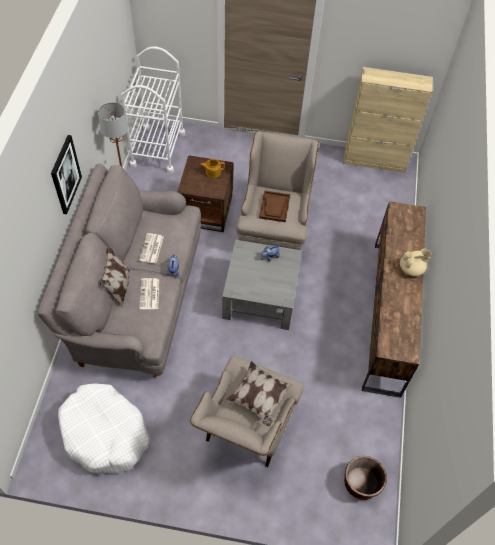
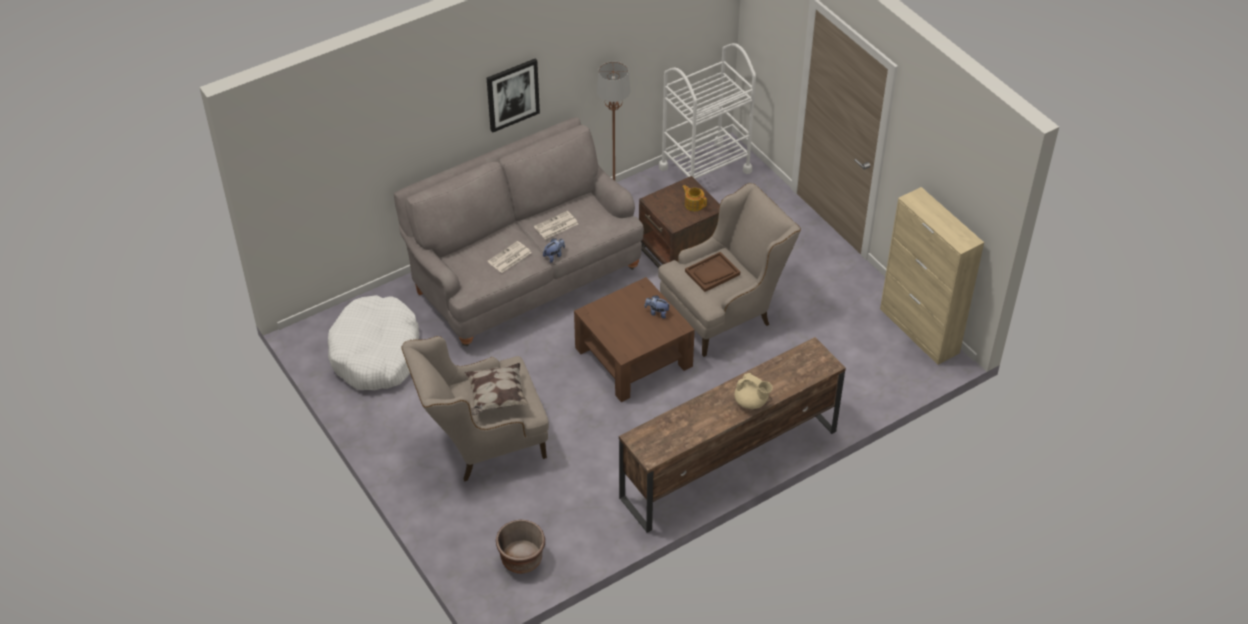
camera: 50 degrees right, 10 degrees down
(118, 289) = (491, 236): pillow -> none
(260, 296) = (633, 357): grey coffee table -> brown coffee table

